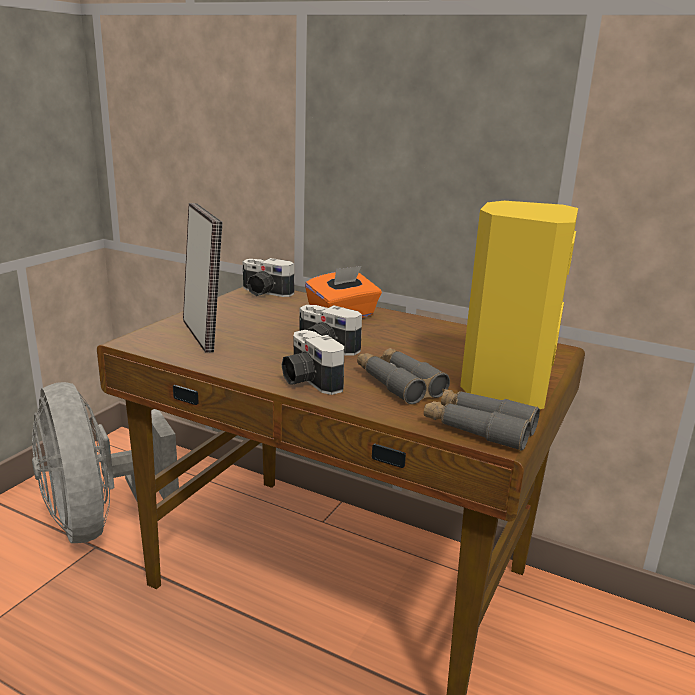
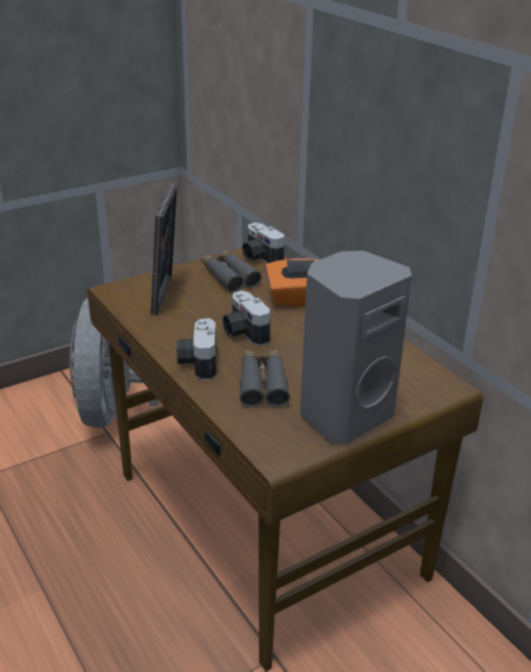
camera: 30 degrees right, 10 degrees up
(478, 428) = (274, 444): grey binoculars -> grey binoculars (229, 277)
(504, 389) = (343, 414): yellow speaker -> grey speaker

